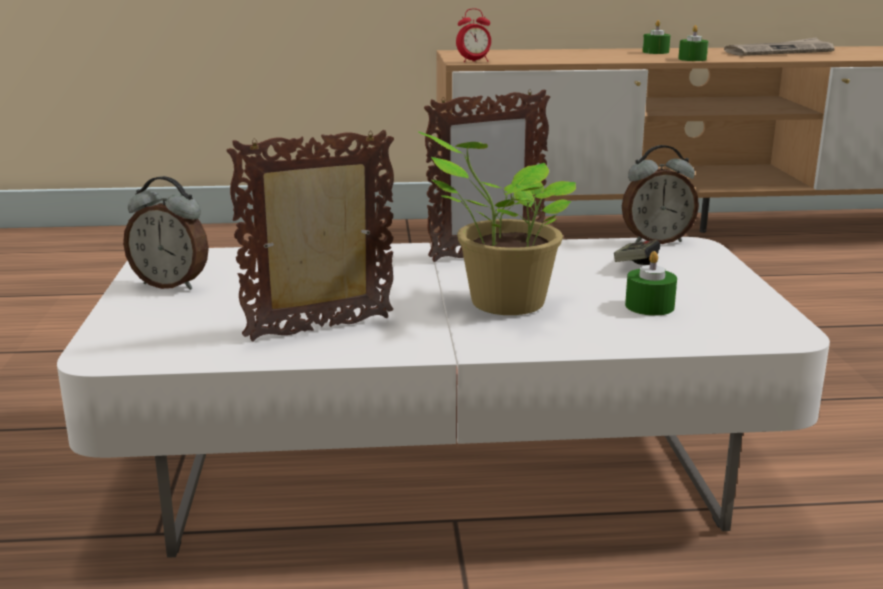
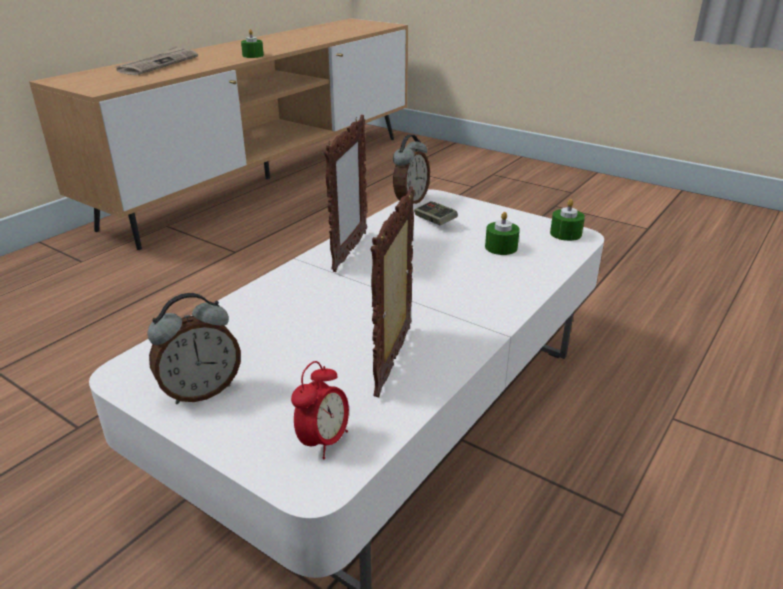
camera: 50 degrees left, 10 degrees up
(474, 61) = (107, 88): alarm clock -> alarm clock (323, 441)
(501, 303) = (437, 283): potted plant -> none
(655, 52) = (210, 53): green candle -> green candle (565, 233)
(778, 52) = (282, 39): newspaper -> newspaper (158, 64)

